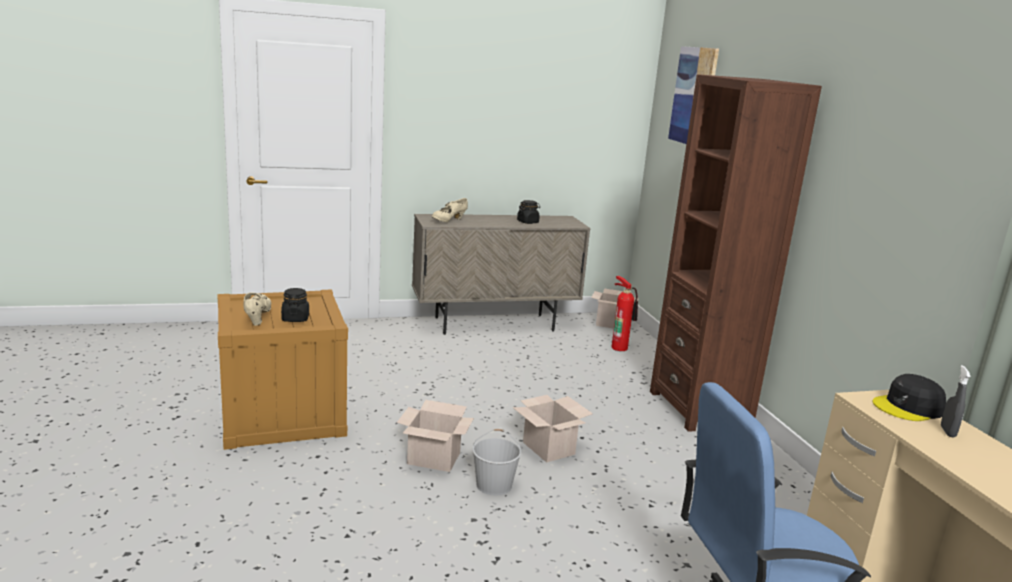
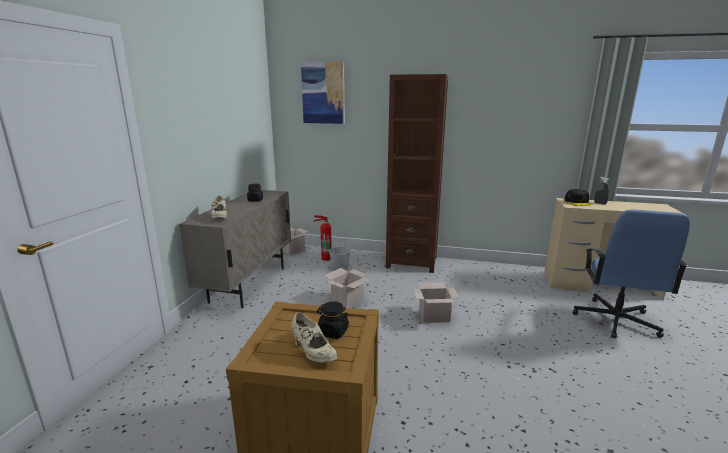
camera: 60 degrees left, 0 degrees up
(257, 317) = (313, 353): beige shoe -> beige shoe turned 150 degrees counterclockwise
(432, 459) = (430, 363): cardboard box -> cardboard box (347, 300)
(494, 485) = (470, 347): white bucket -> white bucket (340, 267)

